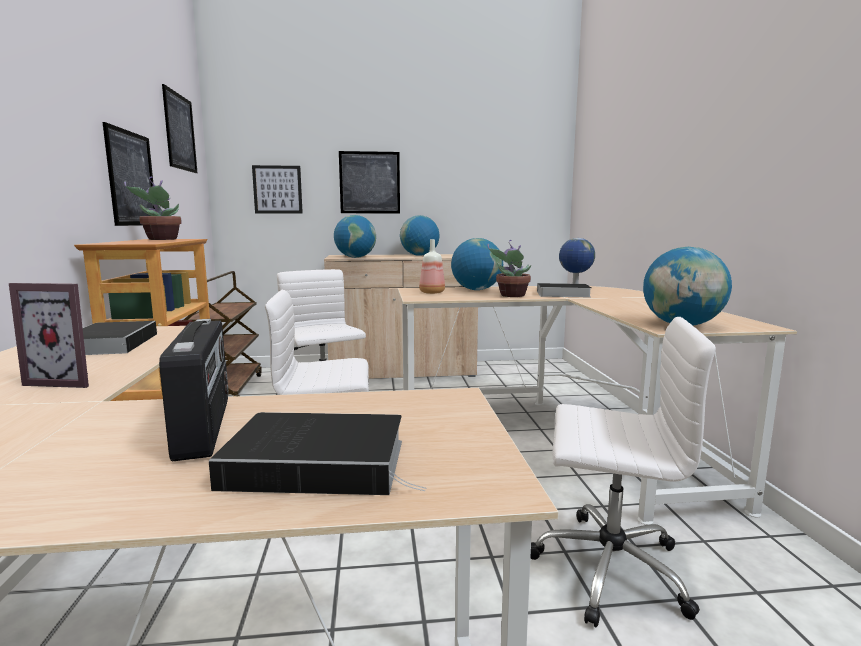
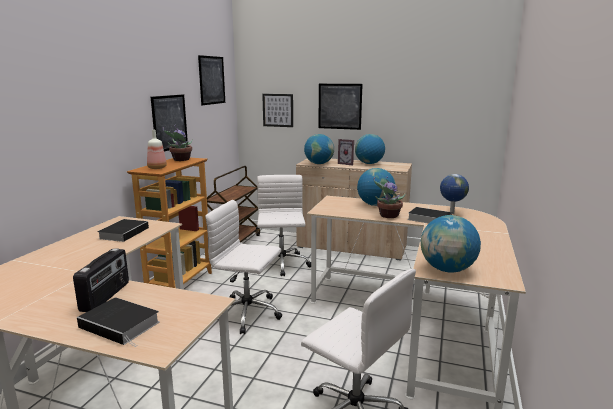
camera: 25 degrees right, 5 degrees up
(69, 380) = (88, 257): picture frame -> picture frame (347, 163)
(431, 293) = (339, 205): bottle -> bottle (156, 168)

